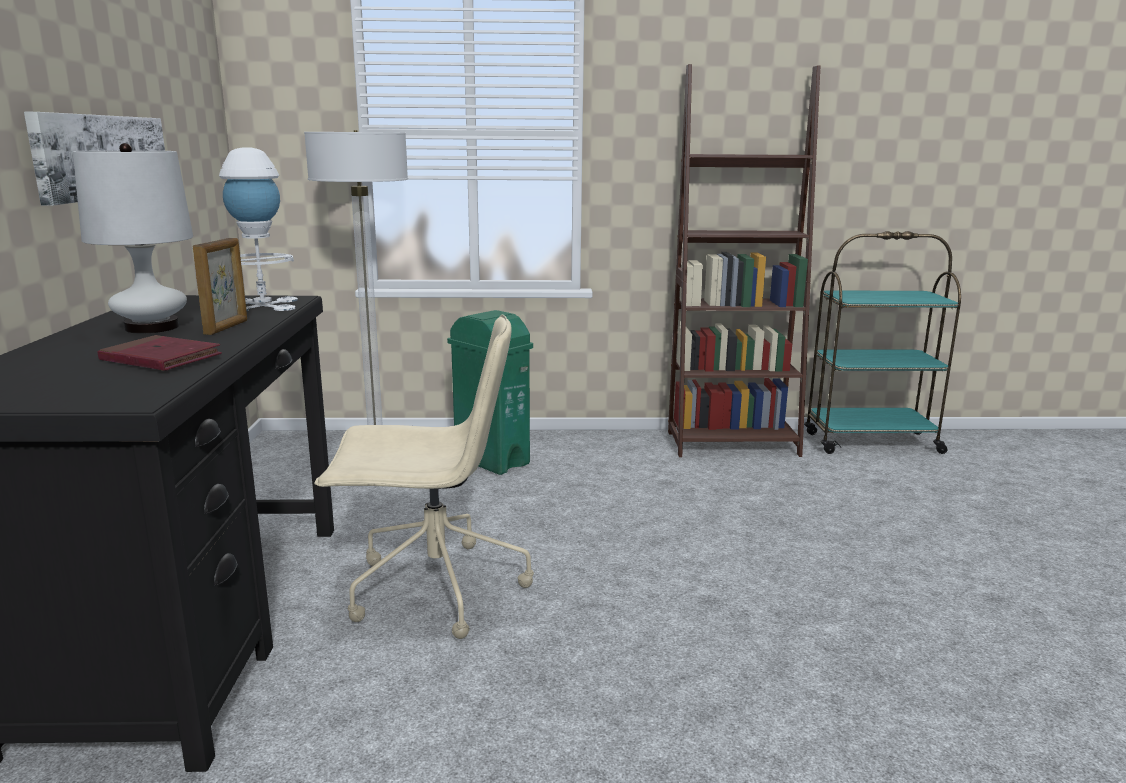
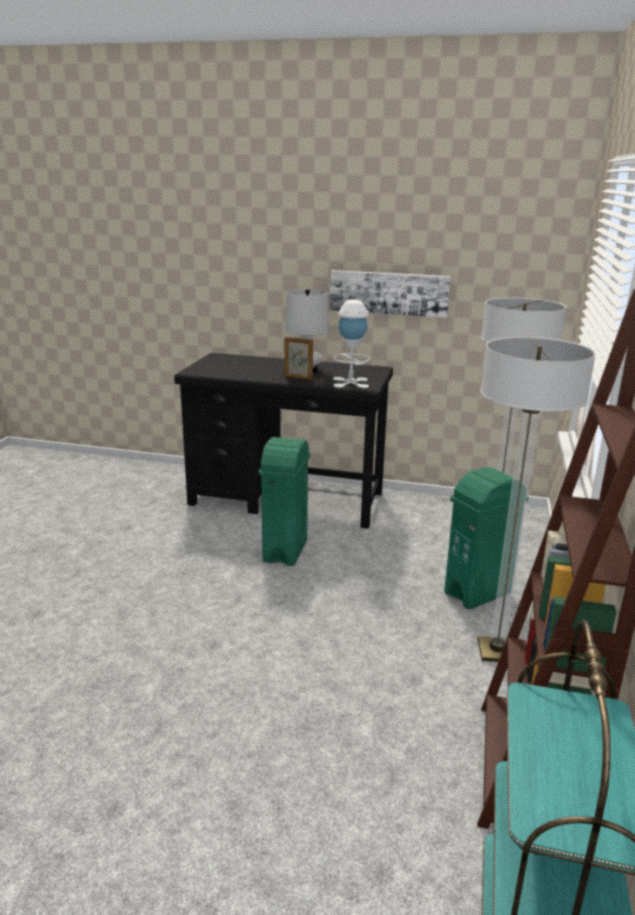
camera: 105 degrees right, 5 degrees up
(161, 359) = (245, 372): red book -> none
(429, 589) = (284, 551): beige office chair -> green trash can
(593, 452) = (496, 651): none -> floor lamp

